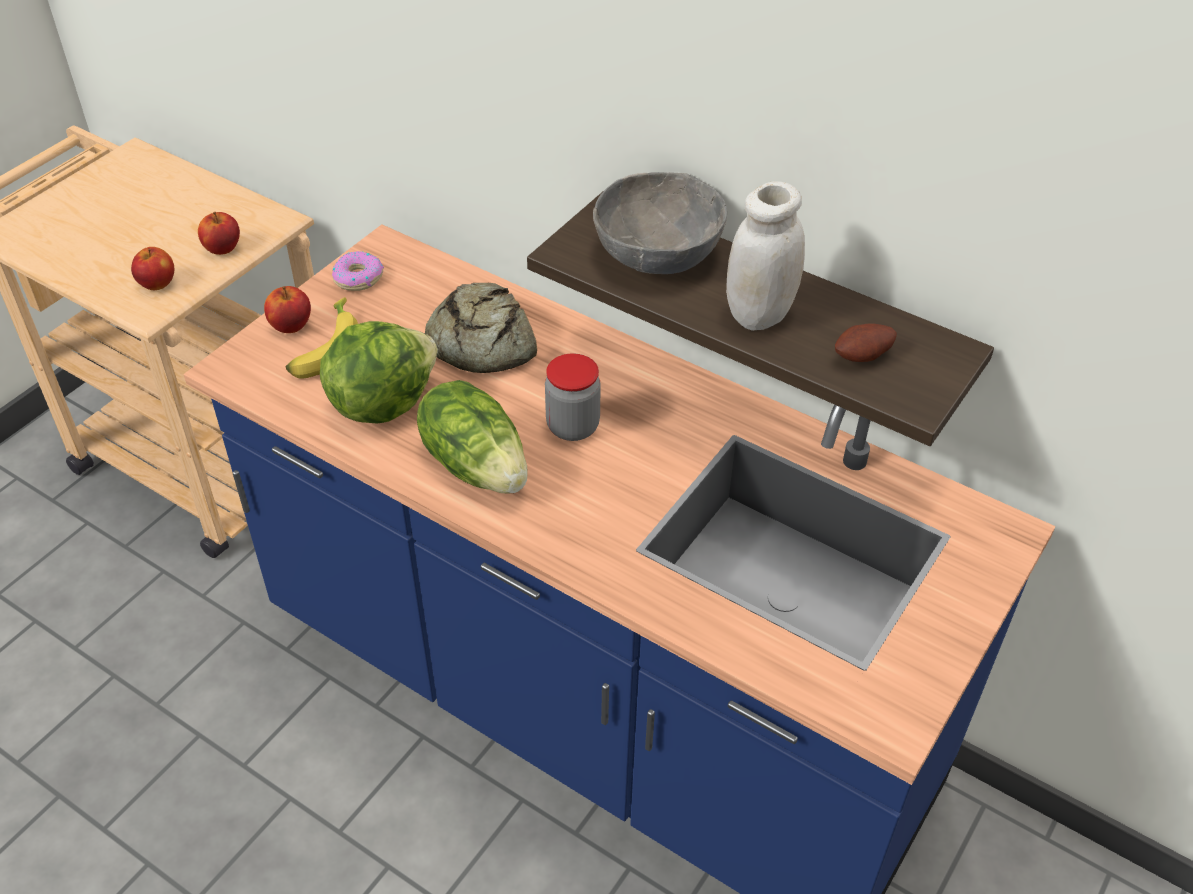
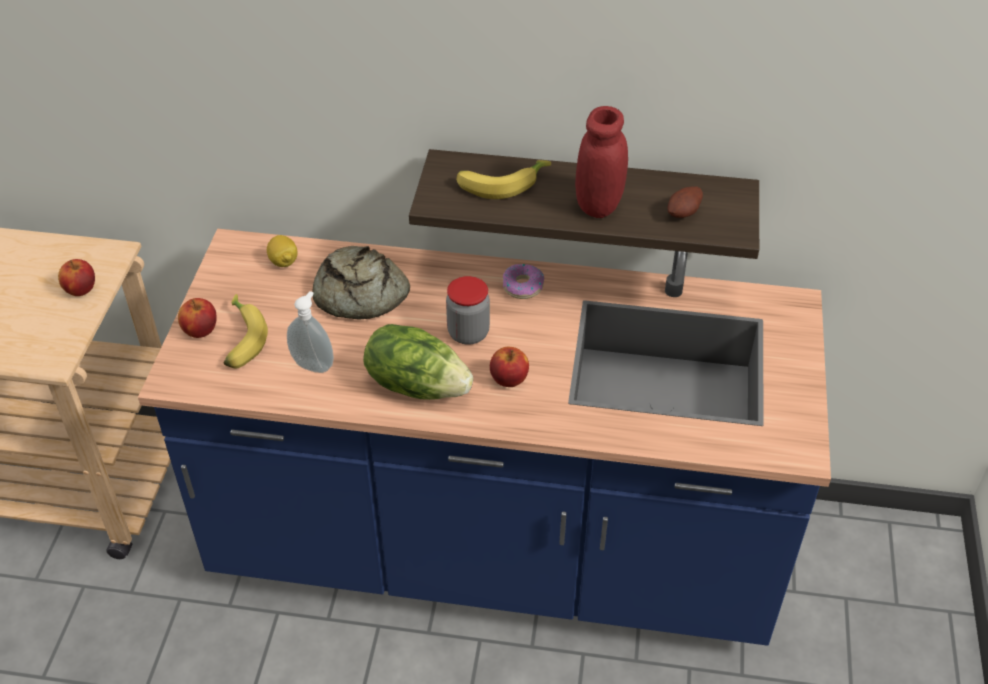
camera: 25 degrees left, 0 degrees up
(157, 284) = (44, 336): apple -> apple (509, 379)
(358, 277) = (228, 276): donut -> donut (522, 286)
(381, 402) = (314, 364): lettuce -> soap dispenser
(425, 280) = (283, 262): none -> lemon
(658, 253) = (501, 183): grey bowl -> banana
(759, 314) = (598, 205): white jar -> red jar

